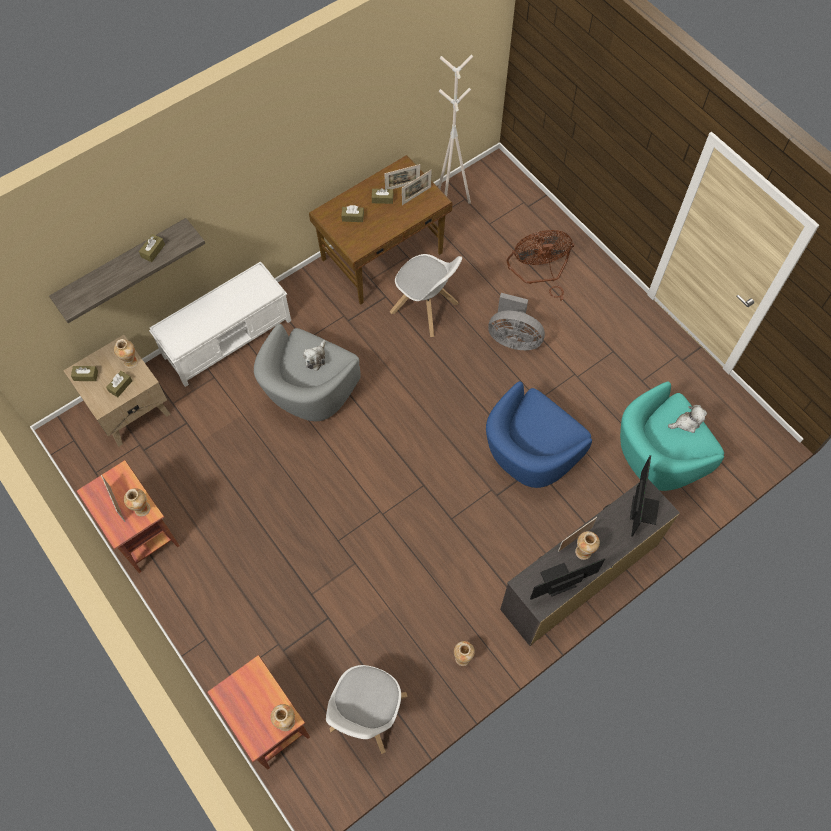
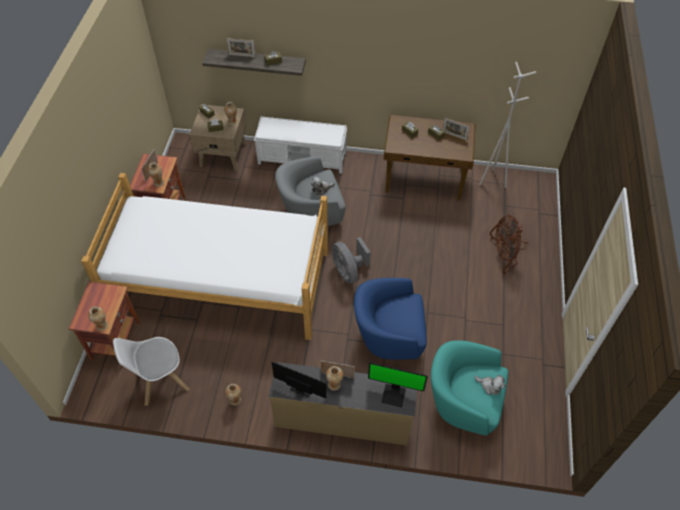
camera: 45 degrees right, 10 degrees down
(303, 554) = (220, 281): none -> bed
(416, 196) = (456, 145): picture frame -> picture frame (242, 55)
(426, 309) = (418, 220): chair -> none
(513, 338) = (450, 271): grey fan -> grey fan (348, 271)
(542, 274) = (506, 253): brown fan -> brown fan turned 135 degrees counterclockwise
(642, 509) = (394, 394): monitor -> monitor turned 45 degrees clockwise

